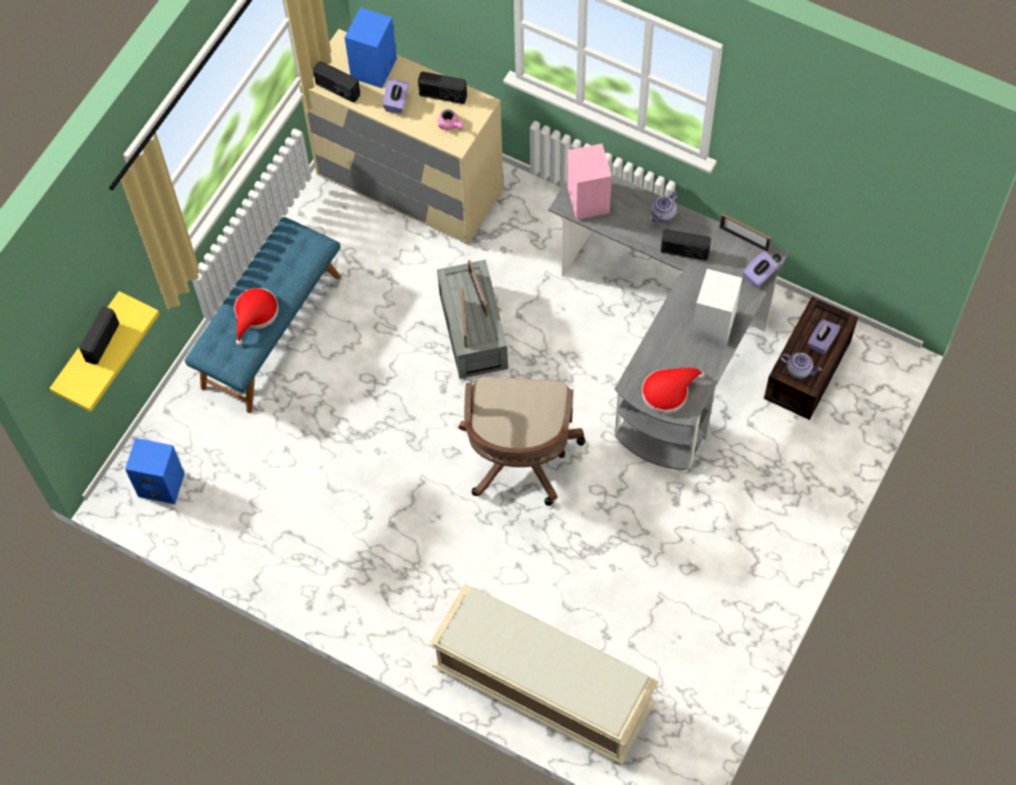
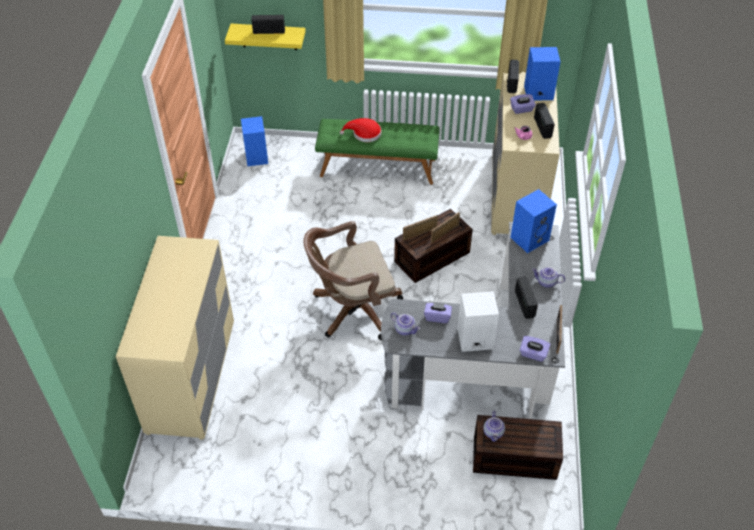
camera: 65 degrees right, 15 degrees down
(270, 330) = (378, 167): blue bench -> green bench
(475, 331) = (432, 258): grey storage box -> brown storage box
(541, 689) = (191, 376): beige bench -> beige dresser
(587, 199) = (529, 238): pink speaker -> blue speaker
(668, 391) = (405, 329): red hat -> teapot
(821, 341) = (526, 440): purple tissue box -> purple tissue box (437, 317)

